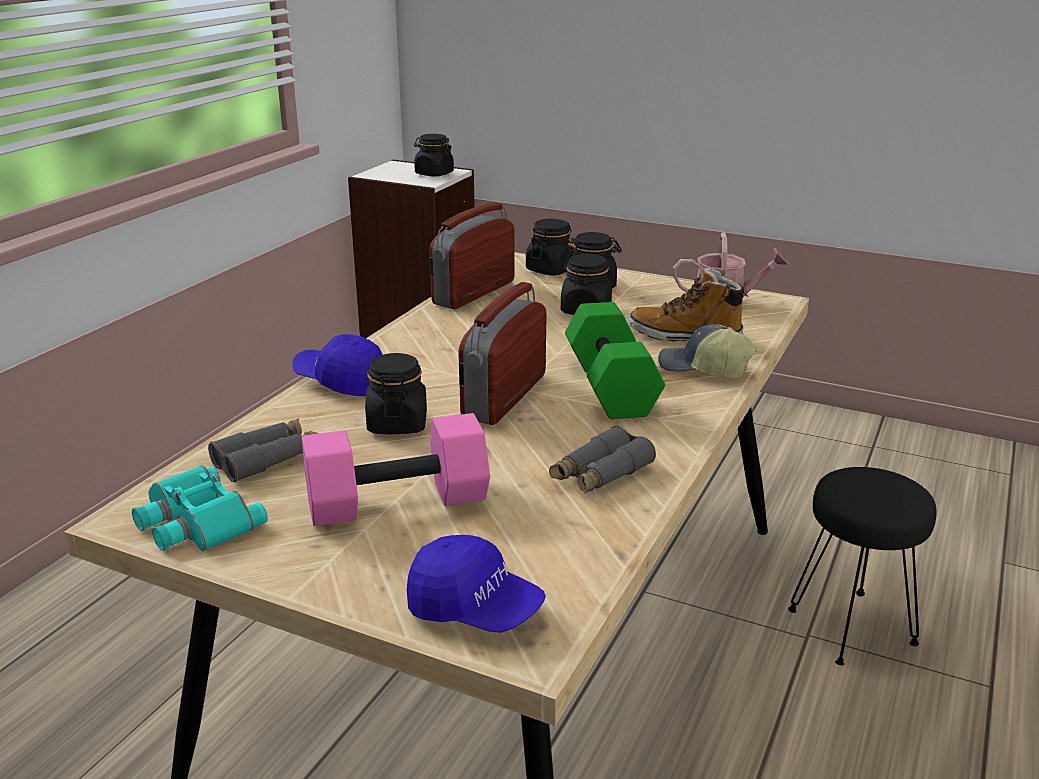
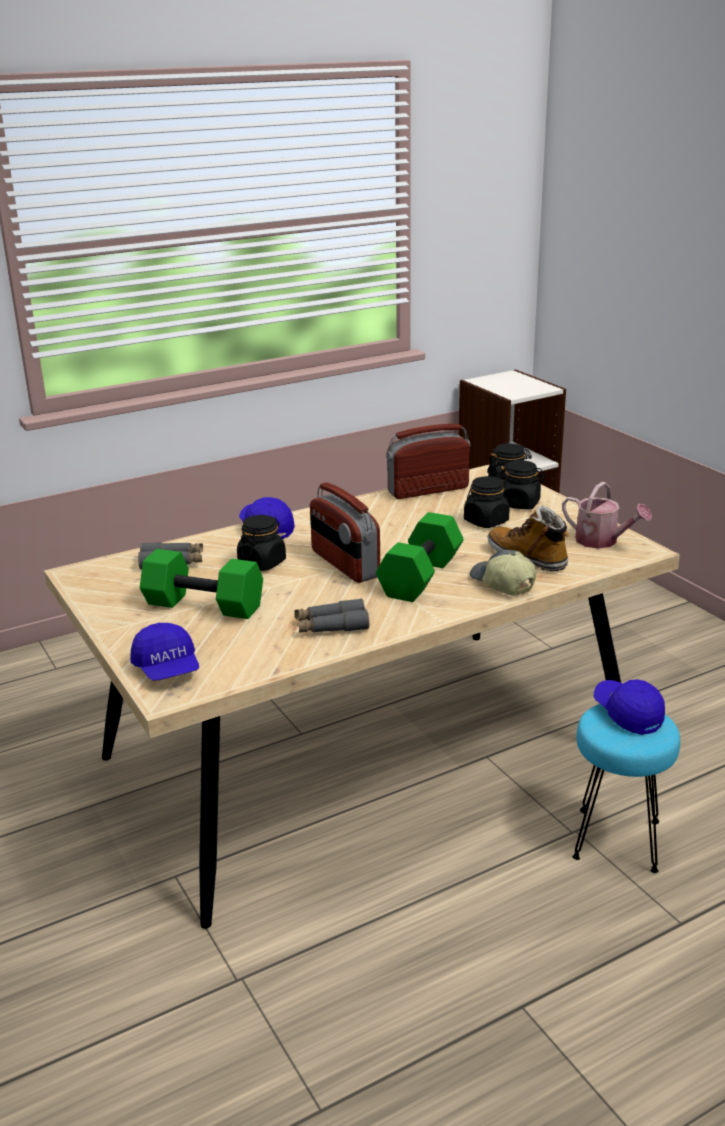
camera: 35 degrees right, 0 degrees up
(194, 521) = (100, 584): turquoise binoculars -> none
(398, 500) = (205, 604): pink dumbbell -> green dumbbell
(434, 174) = (528, 387): black jar -> none
(503, 397) = (344, 564): radio -> radio turned 90 degrees counterclockwise
(851, 628) = (616, 841): black stool -> turquoise stool
(861, 481) = (627, 714): none -> blue cap

